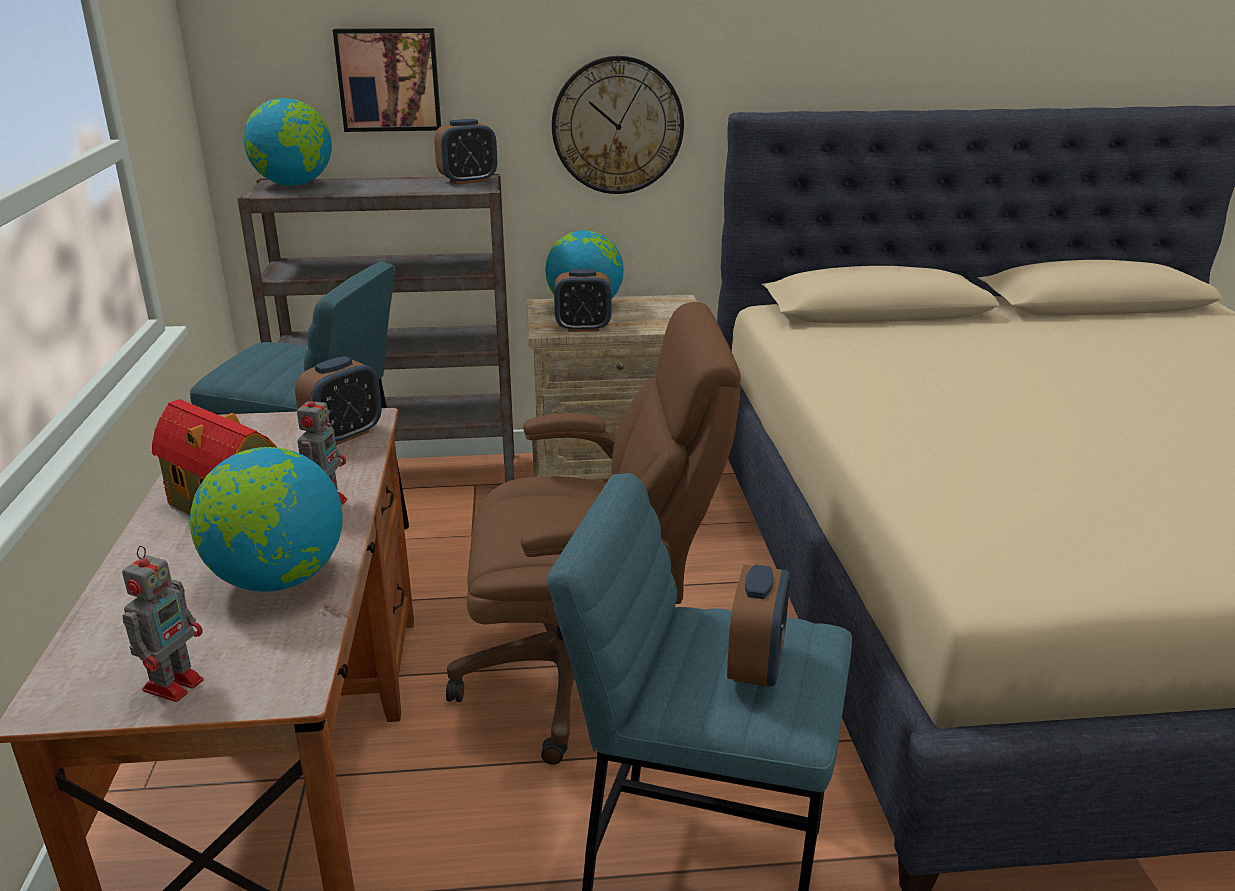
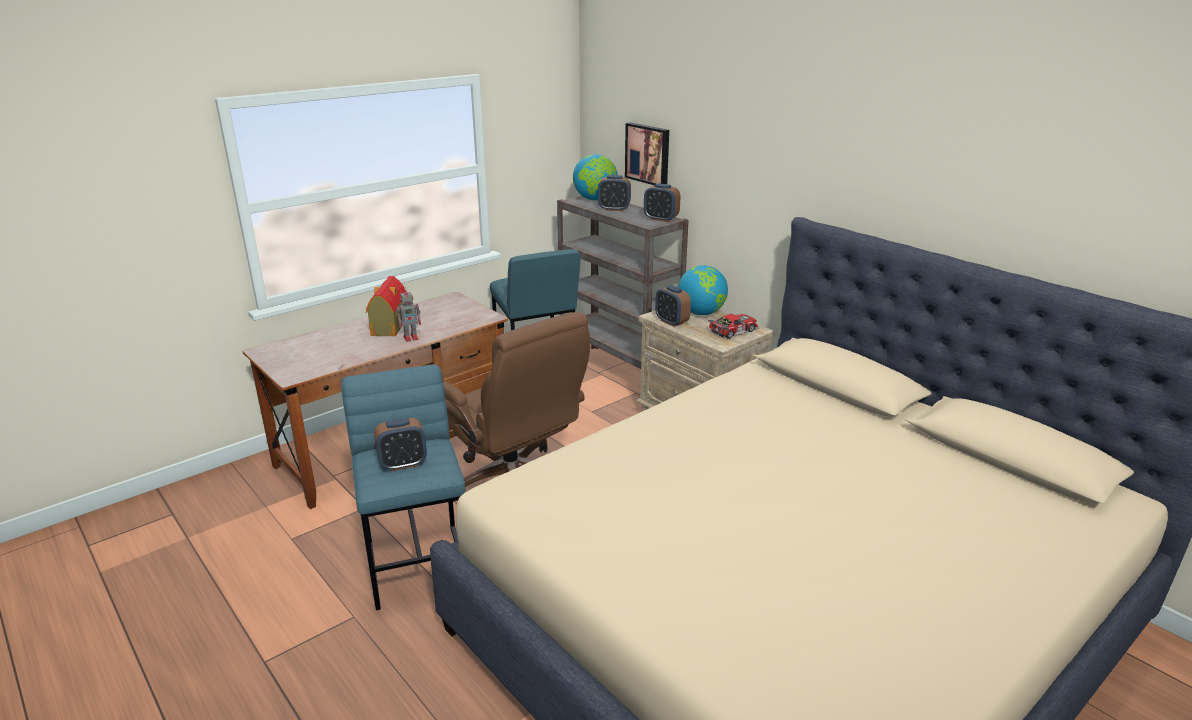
camera: 55 degrees right, 0 degrees up
(175, 683) = (282, 361): toy robot -> none
(277, 579) = (352, 351): globe -> none
(344, 435) = (470, 319): alarm clock -> alarm clock (614, 209)
(617, 126) = (748, 207): wall clock -> none
(661, 310) = (732, 330): none -> toy car

